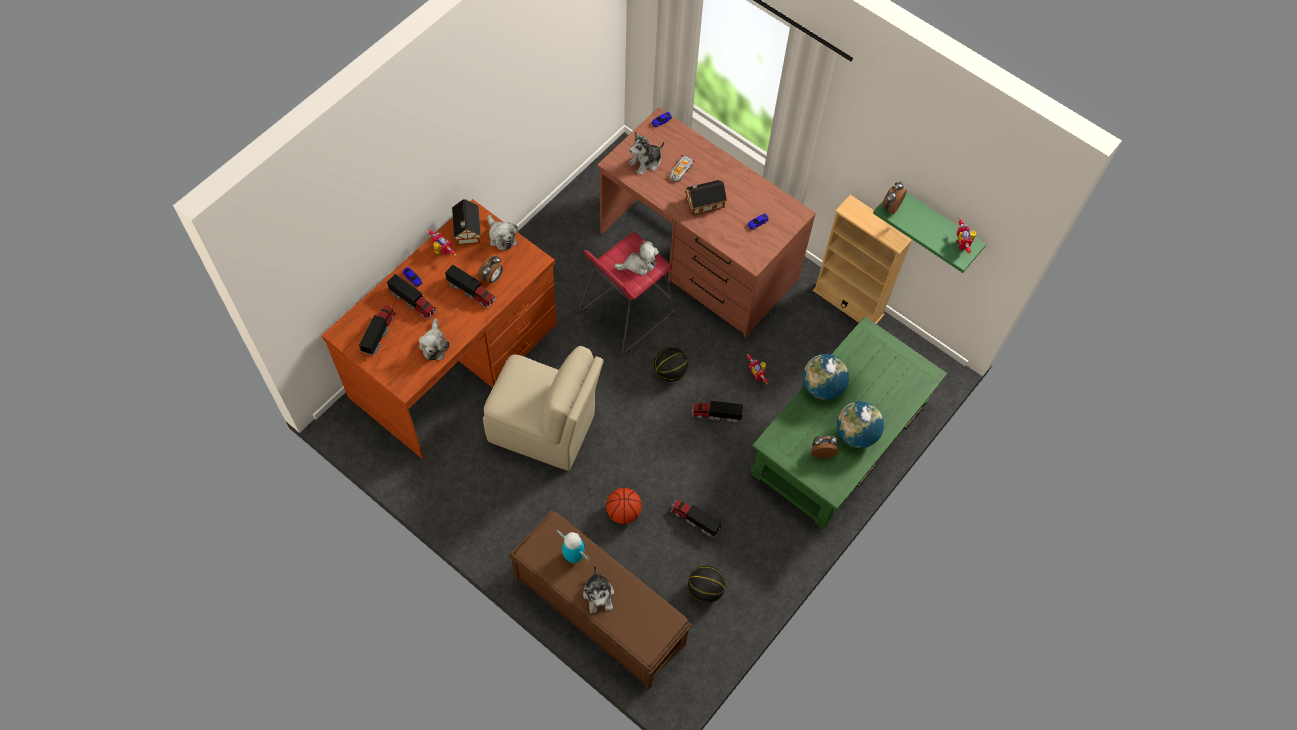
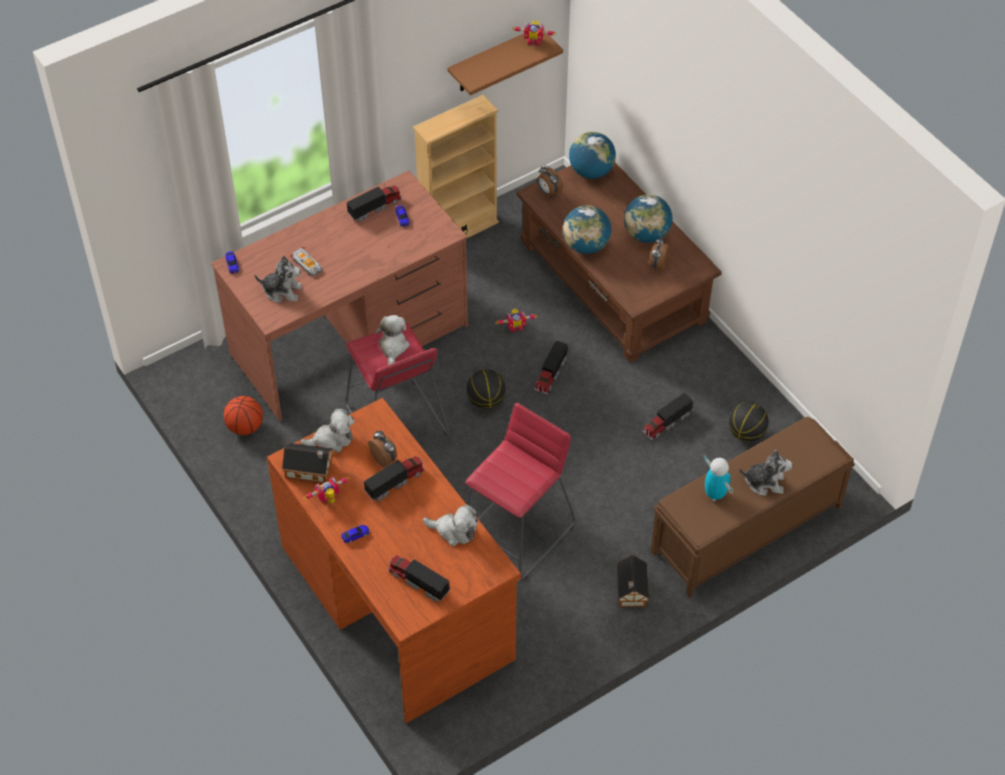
camera: 70 degrees left, 10 degrees down
(413, 302) = (388, 540): toy truck -> toy truck (375, 207)
(544, 429) = (517, 531): beige chair -> red stool
(573, 555) = (715, 494): toy robot -> toy robot turned 90 degrees clockwise
(623, 512) = (640, 482): basketball -> basketball (245, 427)
(646, 162) = (282, 291): plush toy -> plush toy turned 60 degrees counterclockwise
(703, 202) = (357, 255): toy house -> toy house (631, 591)
(839, 439) = (612, 281): green coffee table -> brown coffee table
(890, 206) = (471, 78): alarm clock -> alarm clock (548, 192)
(915, 370) = (591, 172): none -> globe
(936, 225) = (494, 61): green shelf -> brown shelf

